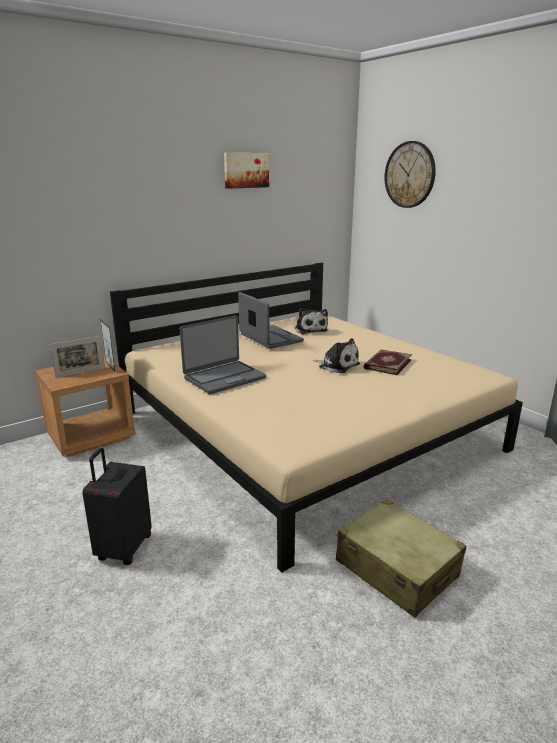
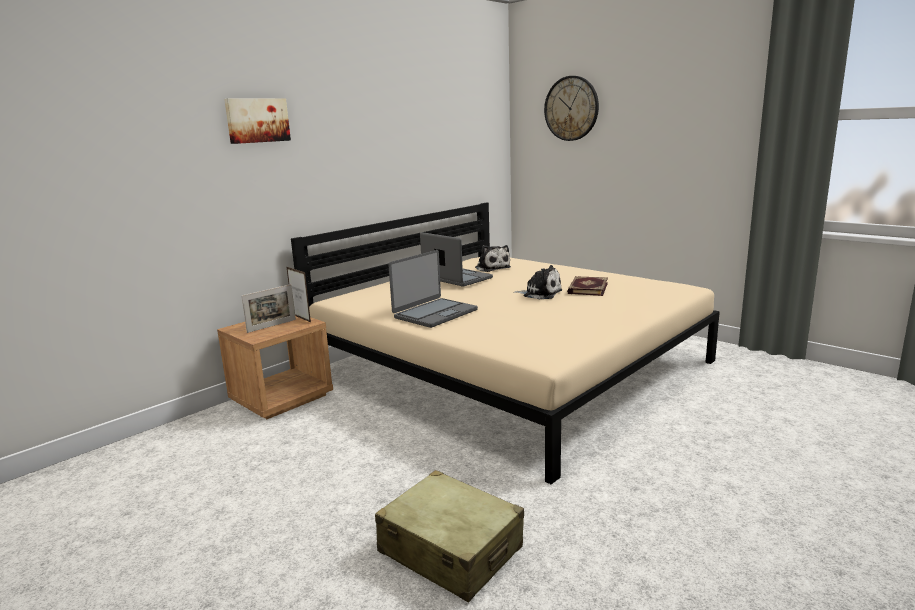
camera: 10 degrees left, 5 degrees down
(123, 548) = (379, 488): black suitcase -> none
(246, 170) = (413, 109): picture -> picture (257, 120)
(396, 569) = (657, 466): beige suitcase -> beige suitcase (450, 550)

